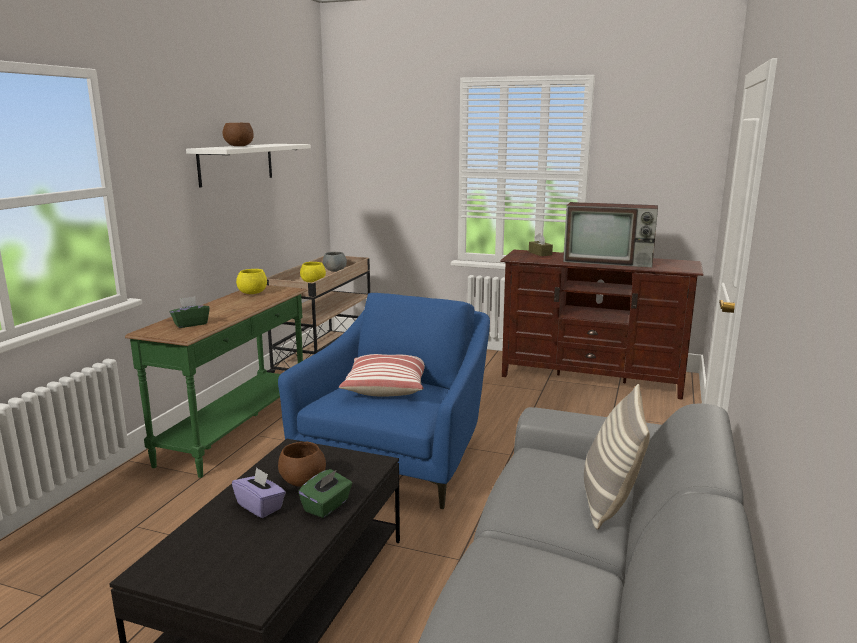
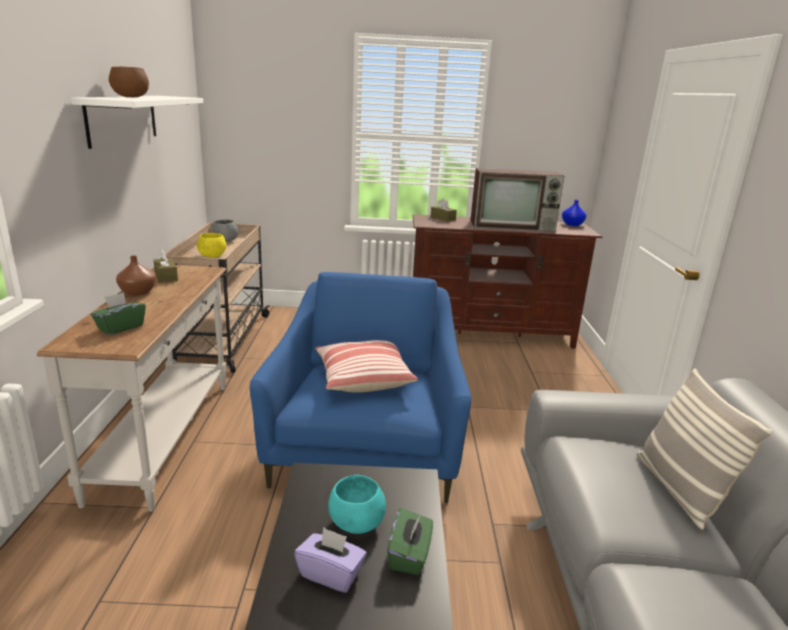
camera: 20 degrees left, 5 degrees up
(223, 302) = (138, 292): none -> brown vase
(238, 430) = (166, 438): green console table -> white console table
(252, 293) = (166, 277): yellow bowl -> brown tissue box
(303, 481) = (356, 523): brown bowl -> turquoise bowl
(682, 262) = (572, 224): none -> blue vase

